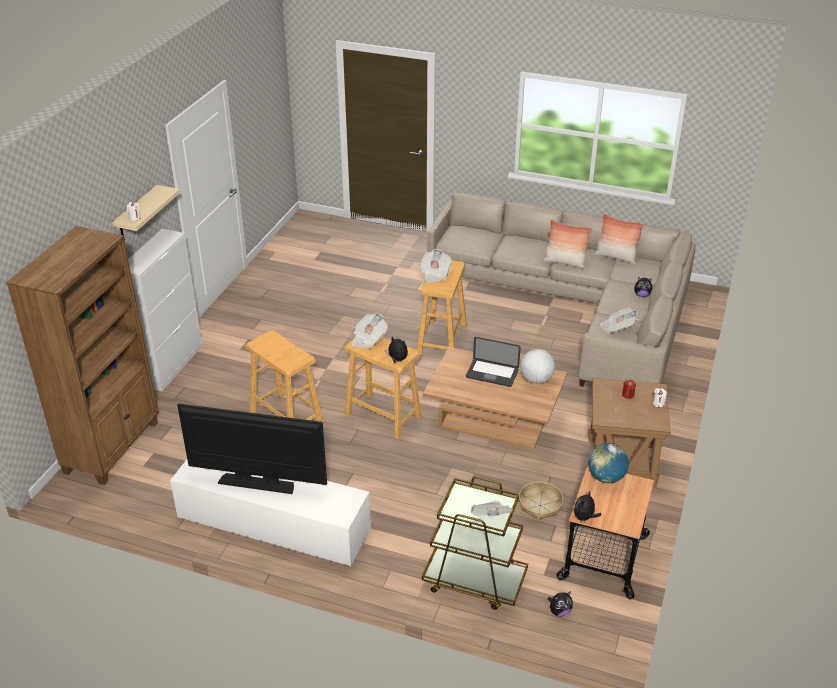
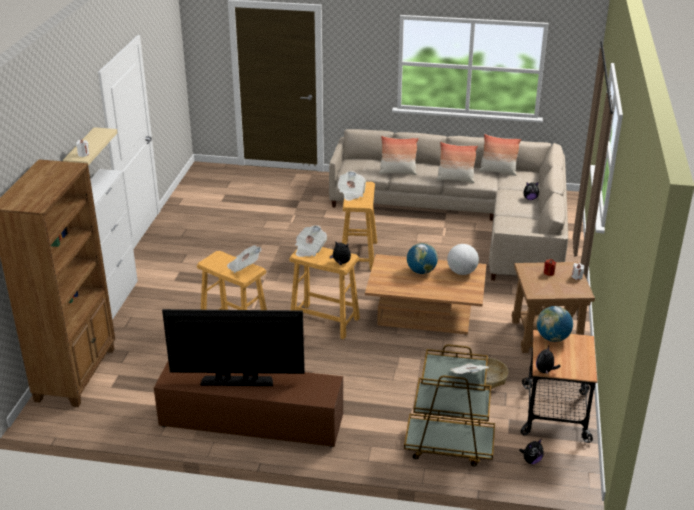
camera: 10 degrees left, 5 degrees down
(272, 525) = (250, 422): white tv stand -> brown tv stand
(492, 374) = (421, 271): laptop -> globe
(503, 248) = (398, 172): none -> pillow
(617, 328) = (517, 225): newspaper -> newspaper (244, 267)

